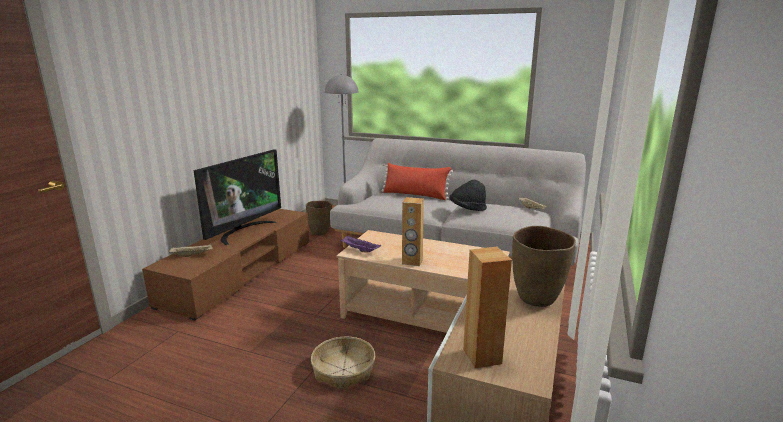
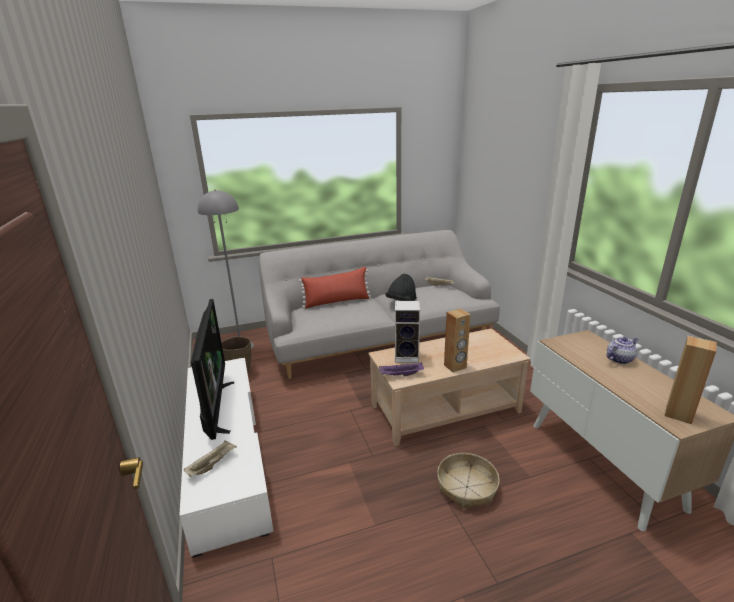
camera: 40 degrees left, 5 degrees up
(241, 272) = (227, 455): brown tv stand -> white tv stand
(390, 242) = (408, 356): none -> speaker
(537, 299) = (619, 359): brown vase -> teapot

